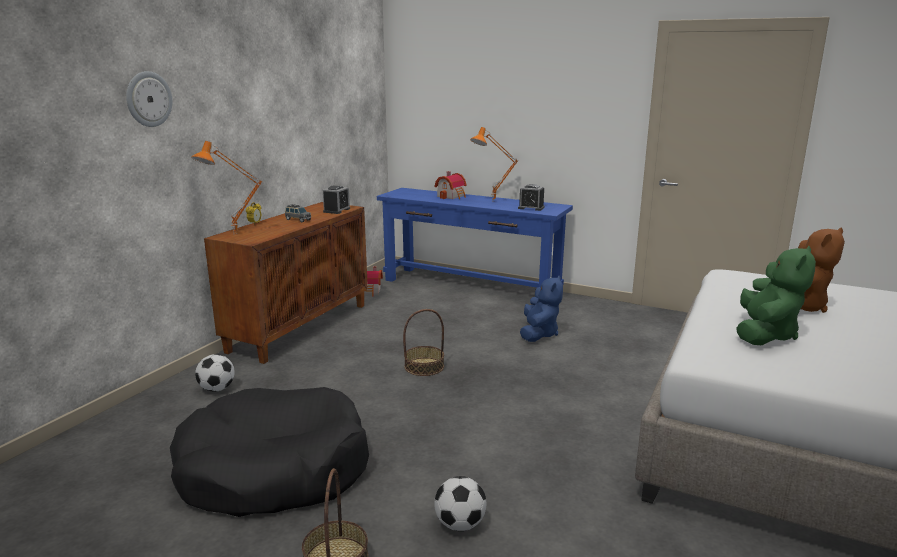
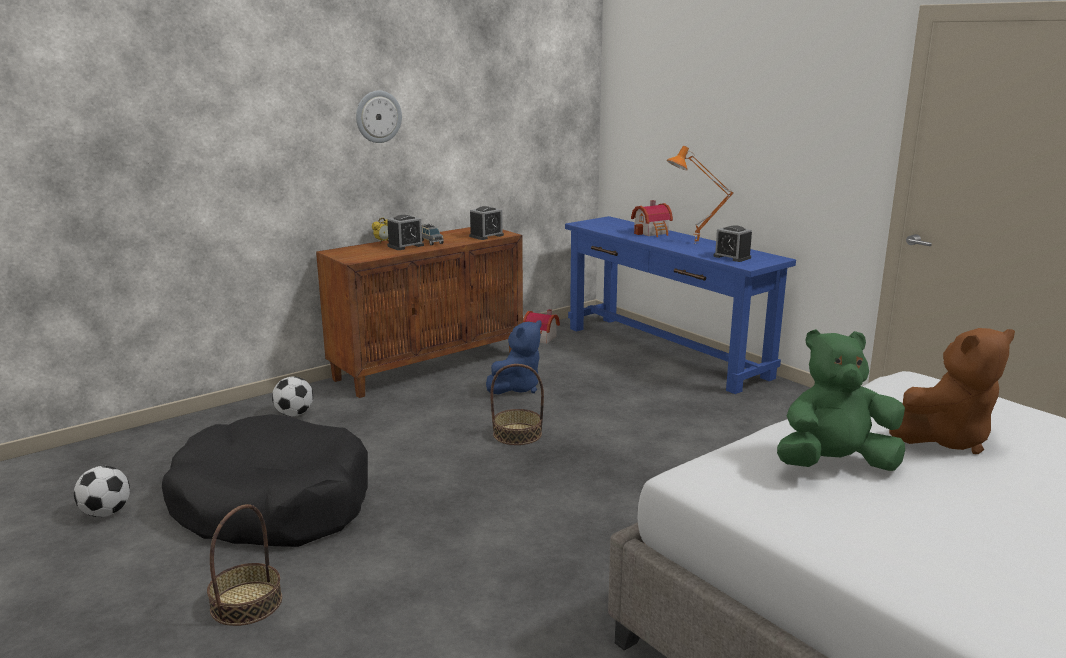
camera: 25 degrees right, 0 degrees up
(148, 99) = (257, 100): wall clock -> wall clock (378, 116)
(235, 234) = (348, 251): orange table lamp -> none
(280, 225) = (405, 246): none -> alarm clock
(460, 524) = (390, 607): football -> football (106, 513)
(538, 334) = (693, 423): blue plush toy -> blue plush toy (517, 388)
(765, 334) = (835, 465): green plush toy -> green plush toy turned 150 degrees counterclockwise

